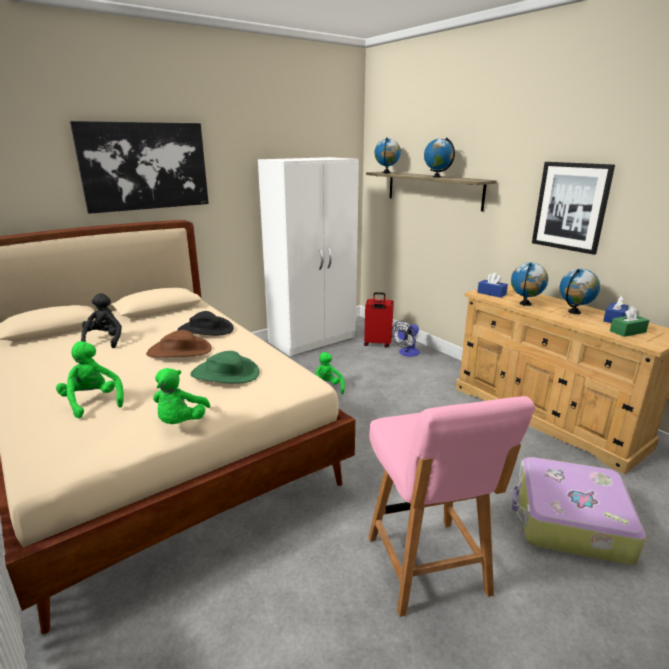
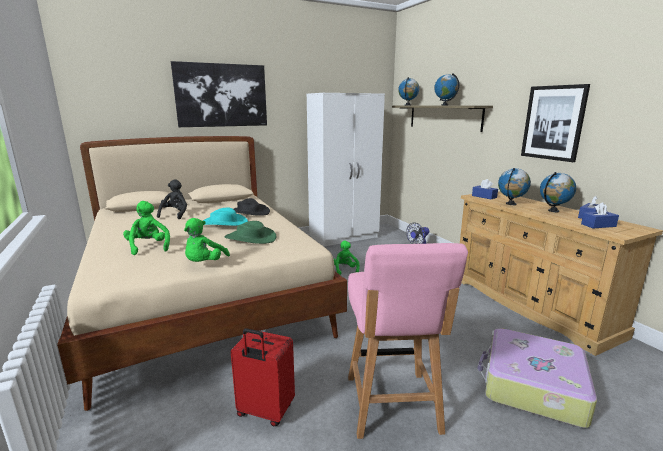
camera: 10 degrees right, 5 degrees down
(179, 351) = (224, 223): brown hat -> turquoise hat
(377, 344) = (395, 243): red suitcase -> red suitcase (265, 412)
(627, 331) = (598, 225): green tissue box -> blue tissue box

